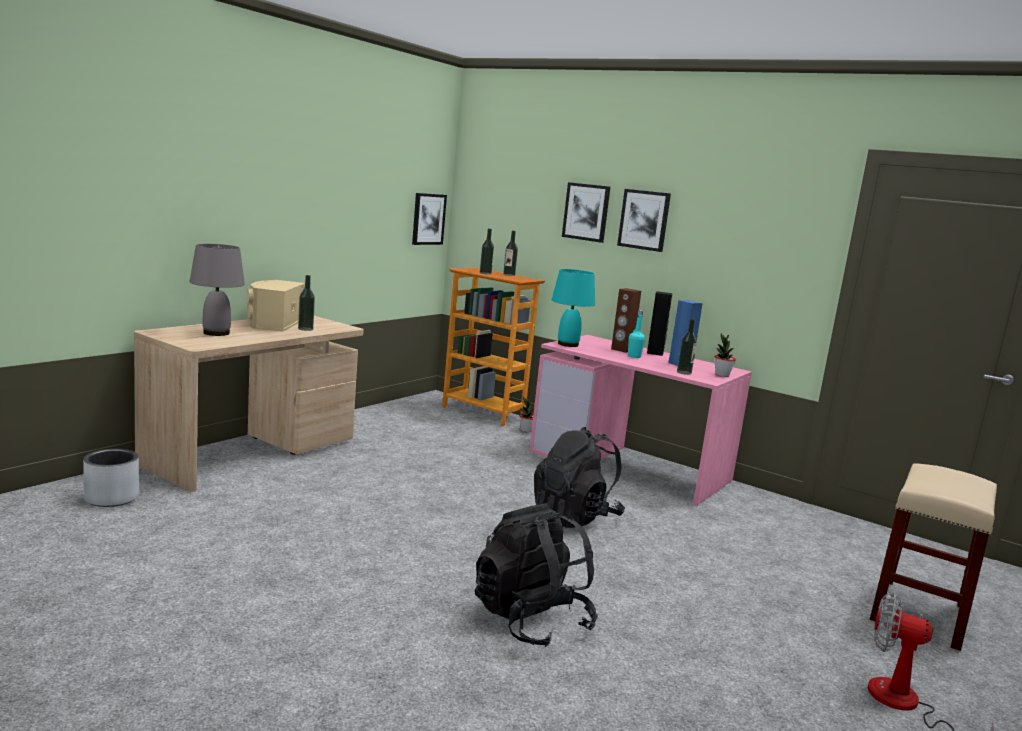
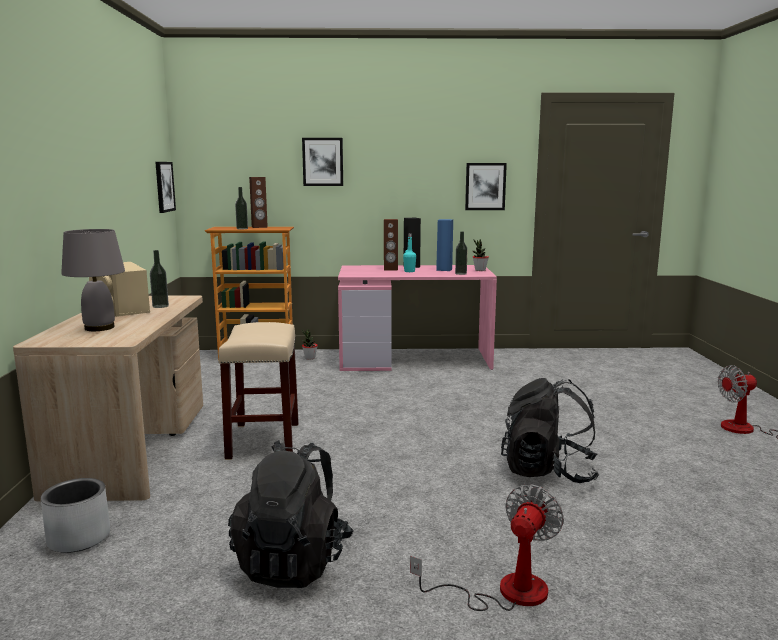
camera: 35 degrees left, 0 degrees up
(274, 684) = (505, 592): none -> fan
(509, 275) = (259, 227): bottle -> brown speaker
(568, 344) = (354, 273): turquoise table lamp -> none
(575, 517) = (448, 401): black backpack -> black backpack (293, 562)
(644, 220) = (377, 162): picture -> picture (485, 186)
(920, 614) = (676, 385): beige stool -> beige stool (264, 441)

